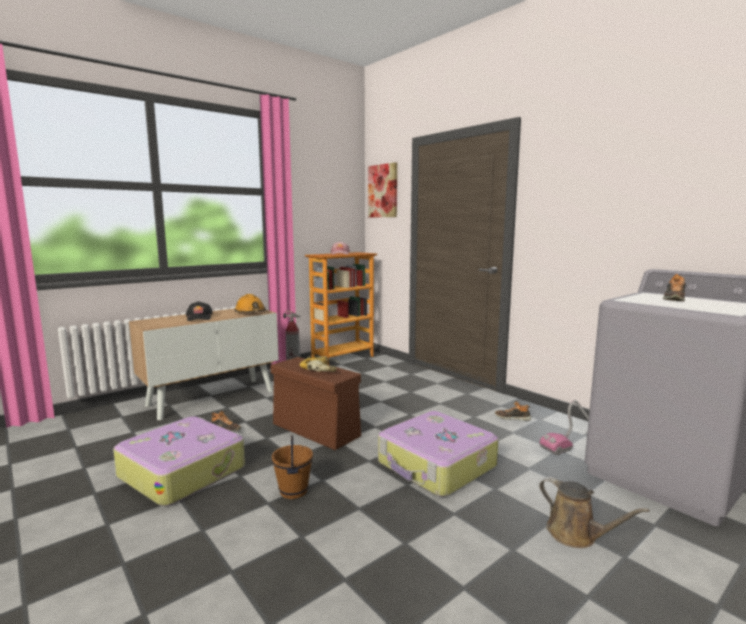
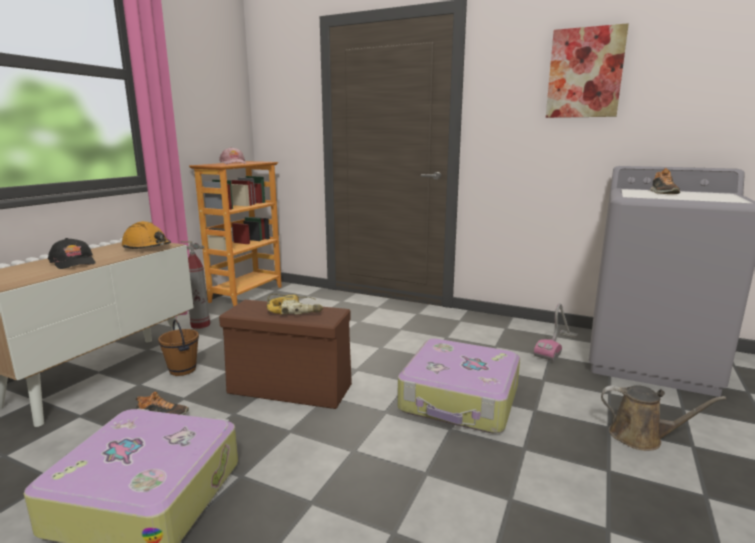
camera: 25 degrees left, 5 degrees up
(293, 491) = (330, 476): brown bucket -> brown bucket (182, 370)
(383, 191) = (278, 83): picture -> picture (585, 73)
(512, 418) = (482, 331): shoe -> none

